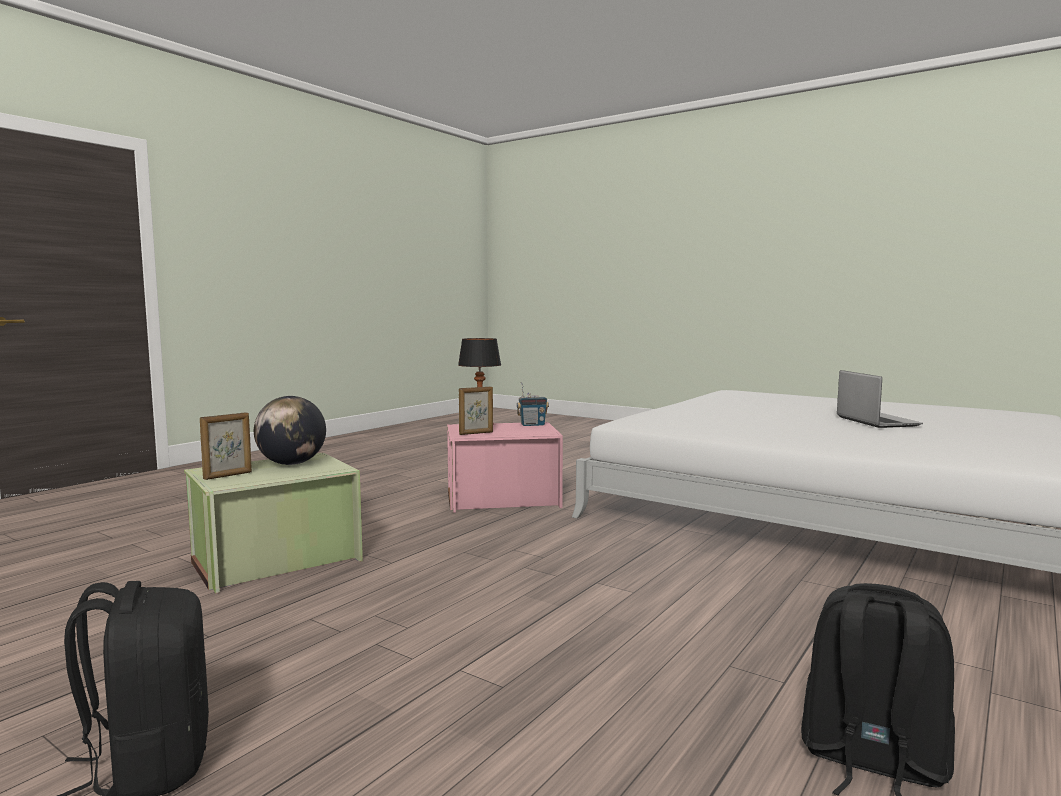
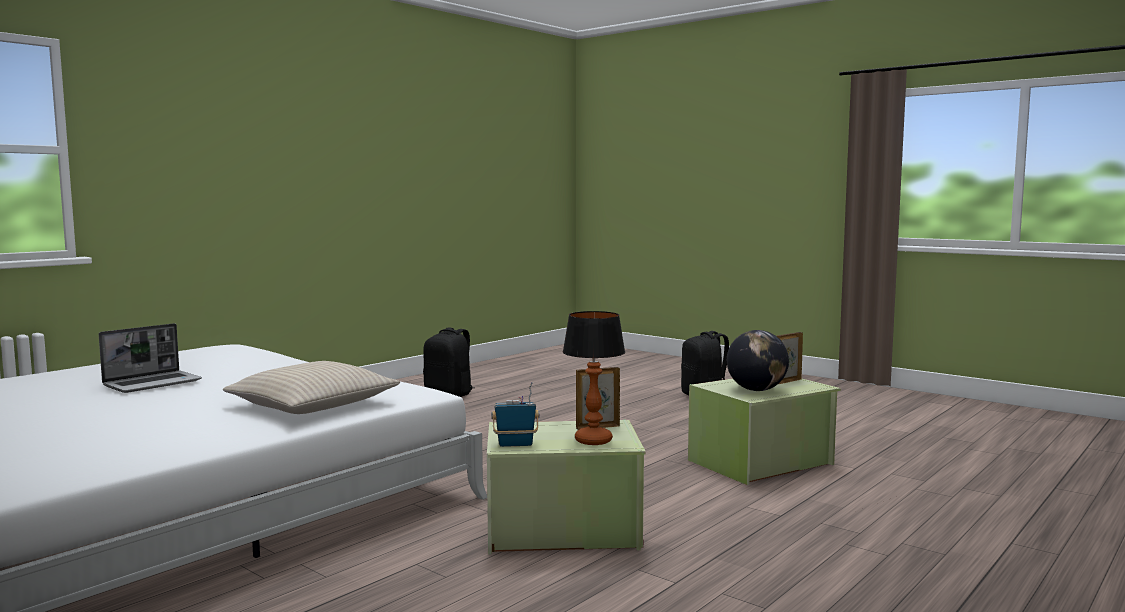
camera: 175 degrees left, 0 degrees up
(502, 499) = (563, 531): pink storage box -> green storage box
(693, 415) = (312, 405): none -> beige pillow
(875, 421) = (153, 383): laptop -> laptop turned 135 degrees counterclockwise

